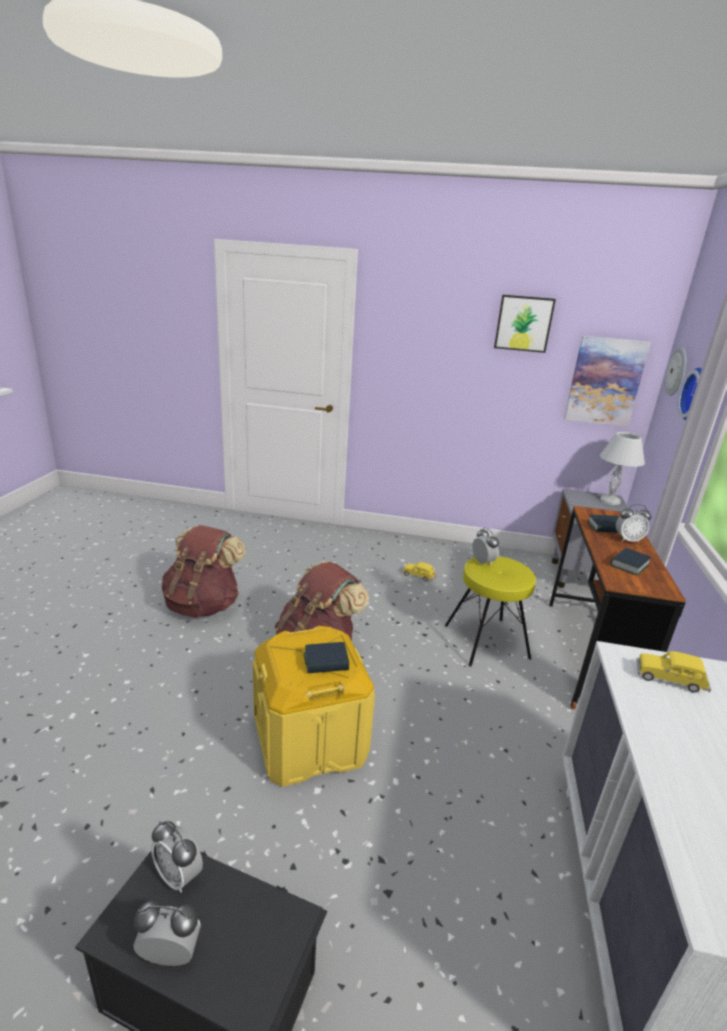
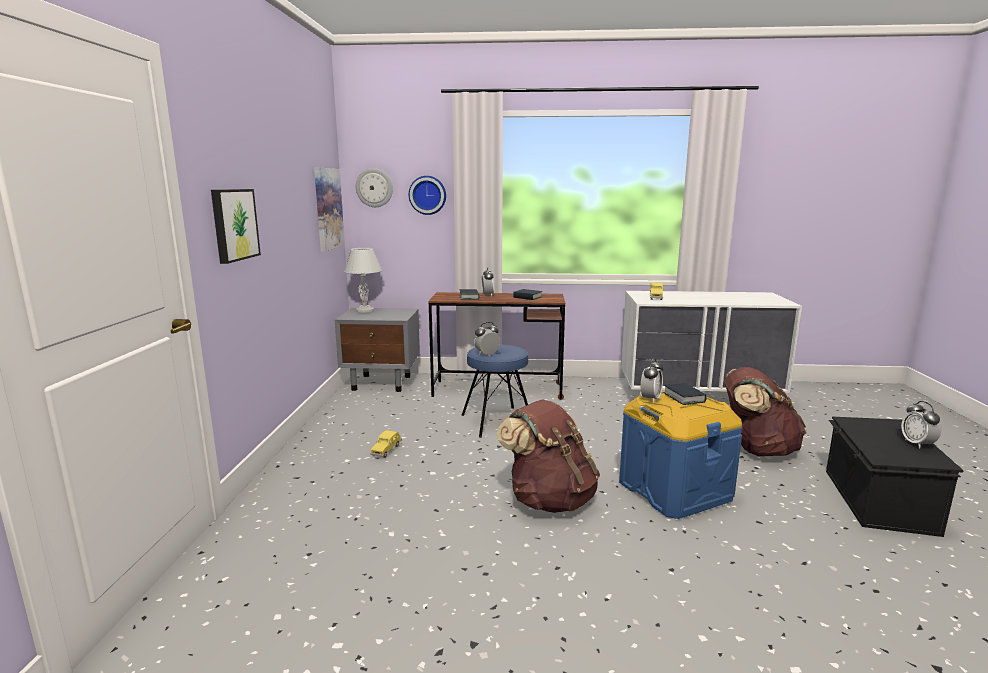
camera: 95 degrees left, 10 degrees down
(178, 875) = (883, 451): alarm clock -> alarm clock (650, 399)
(203, 605) = (497, 611): brown backpack -> brown backpack (756, 449)
(310, 739) = (674, 490): yellow storage box -> blue storage box
(485, 641) = (497, 421): yellow stool -> blue stool
(523, 323) = (289, 158): picture -> picture (233, 224)

